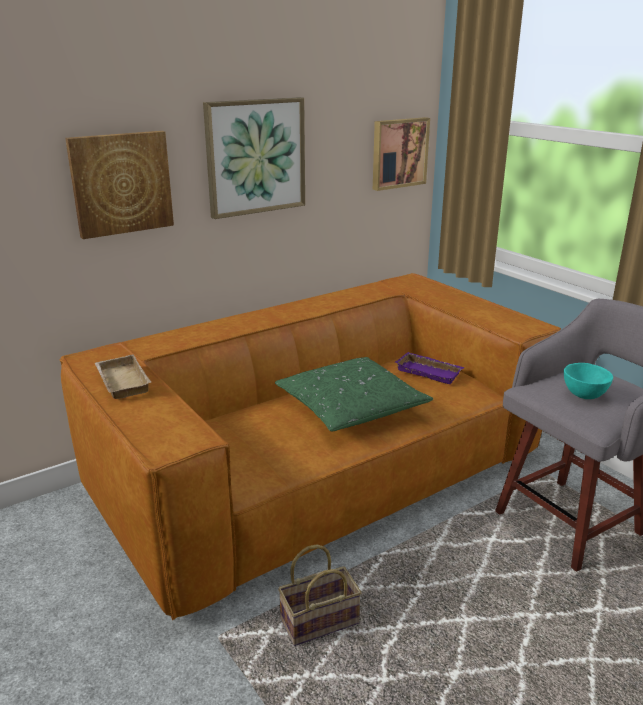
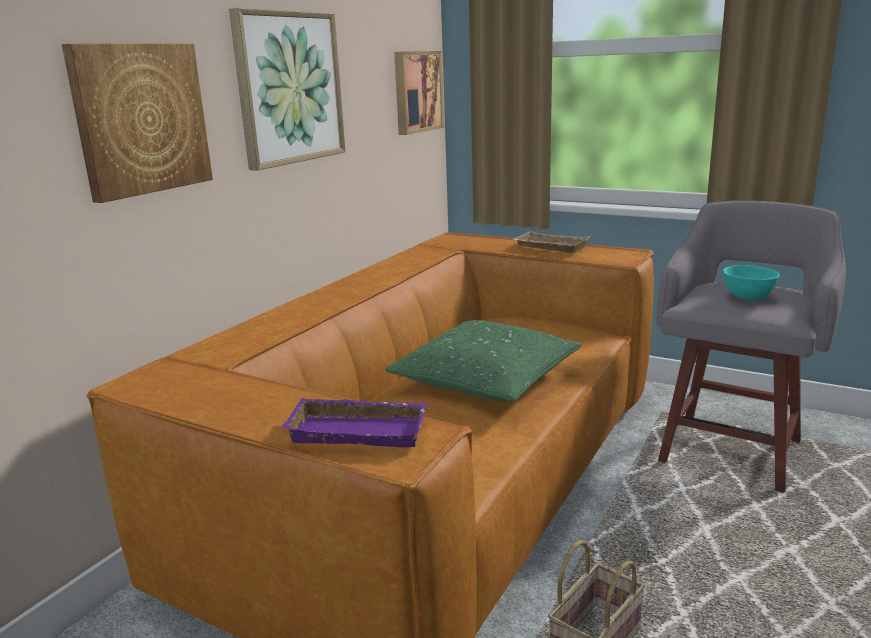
camera: 25 degrees left, 5 degrees down
(120, 381) = (228, 397): beige tray -> beige tray (549, 247)
(430, 372) = (529, 327): purple tray -> purple tray (360, 429)

